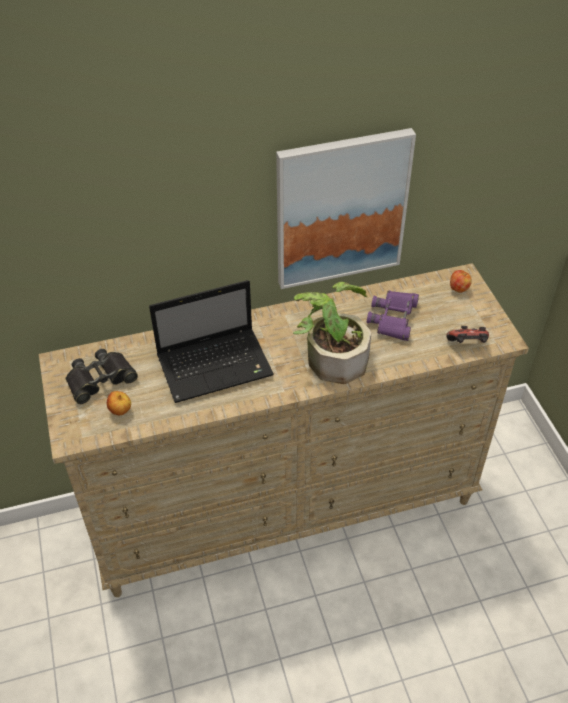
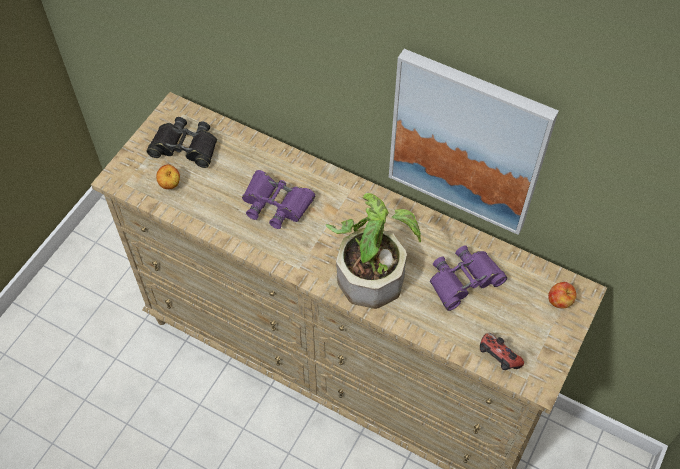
camera: 45 degrees right, 10 degrees up
(217, 365) = (276, 204): laptop -> purple binoculars

